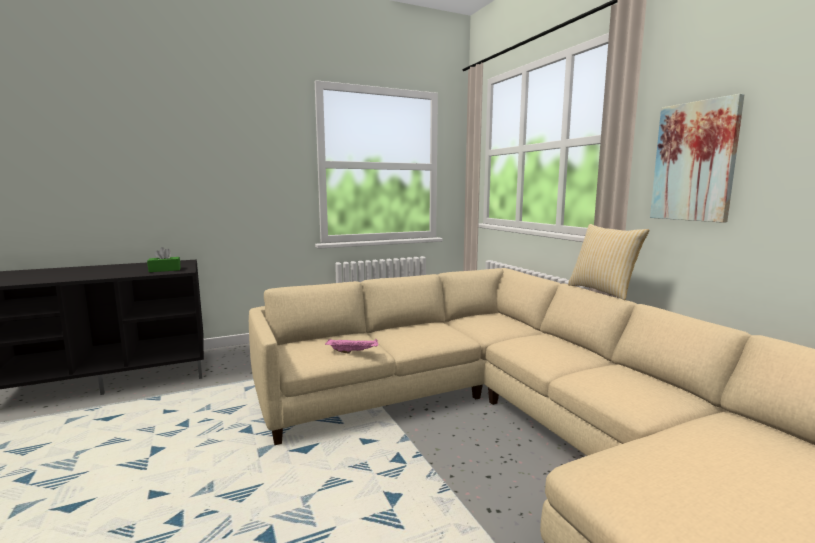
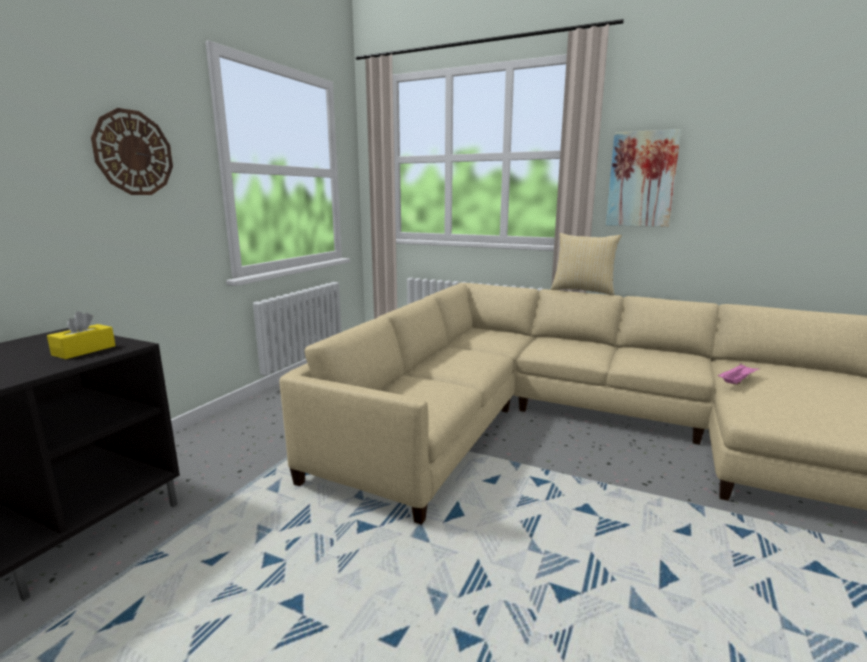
camera: 40 degrees left, 5 degrees up
(165, 270) = (84, 350): green tissue box -> yellow tissue box
(251, 158) = (133, 153): none -> wall clock
(353, 352) = (450, 393): pink tray -> pink tray (736, 381)

